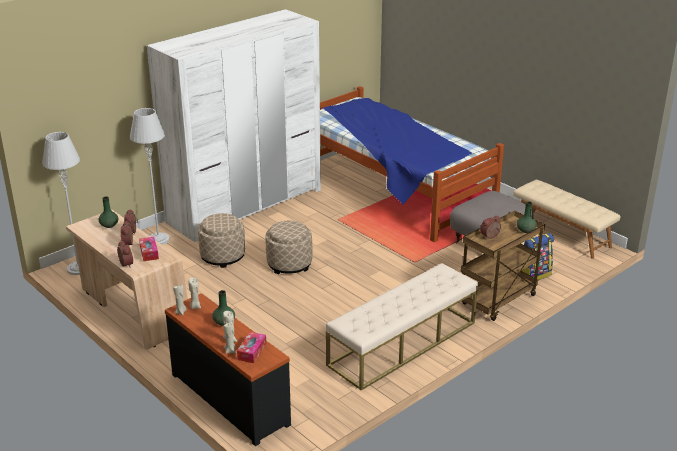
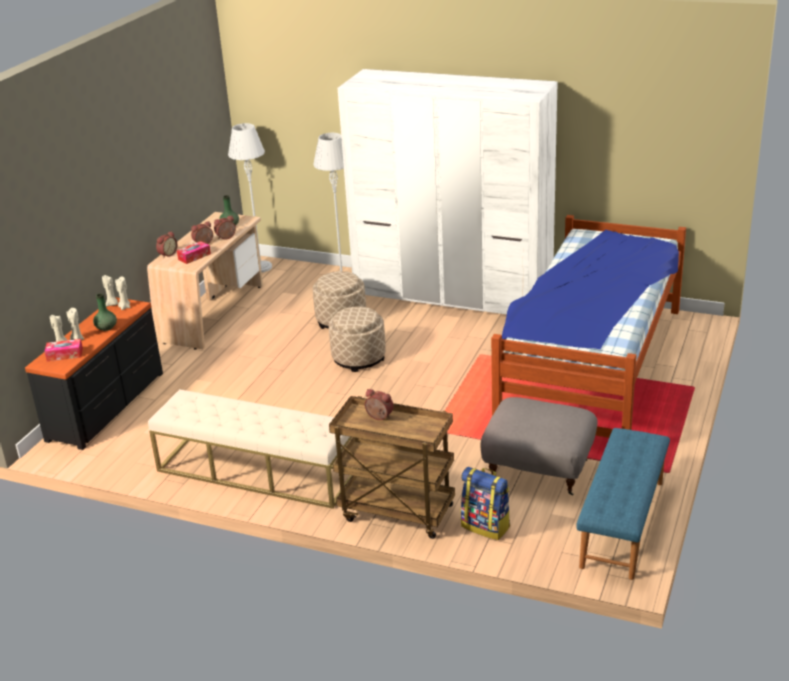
camera: 65 degrees right, 0 degrees up
(526, 230) = (418, 437): green vase -> none
(562, 233) = (623, 523): beige bench -> blue bench

